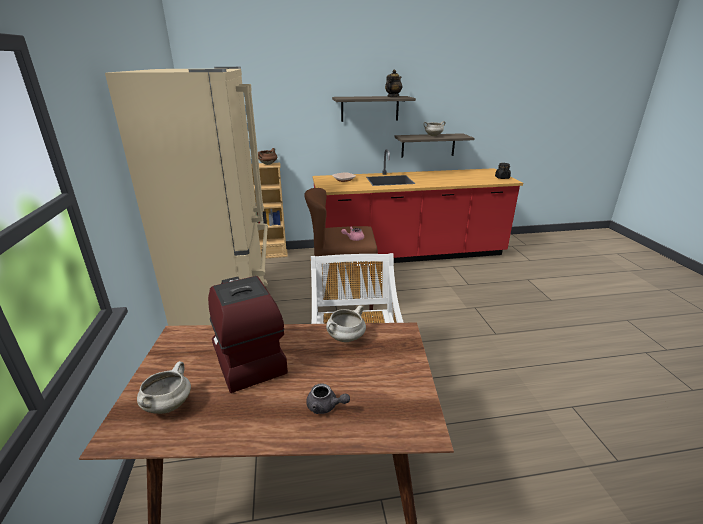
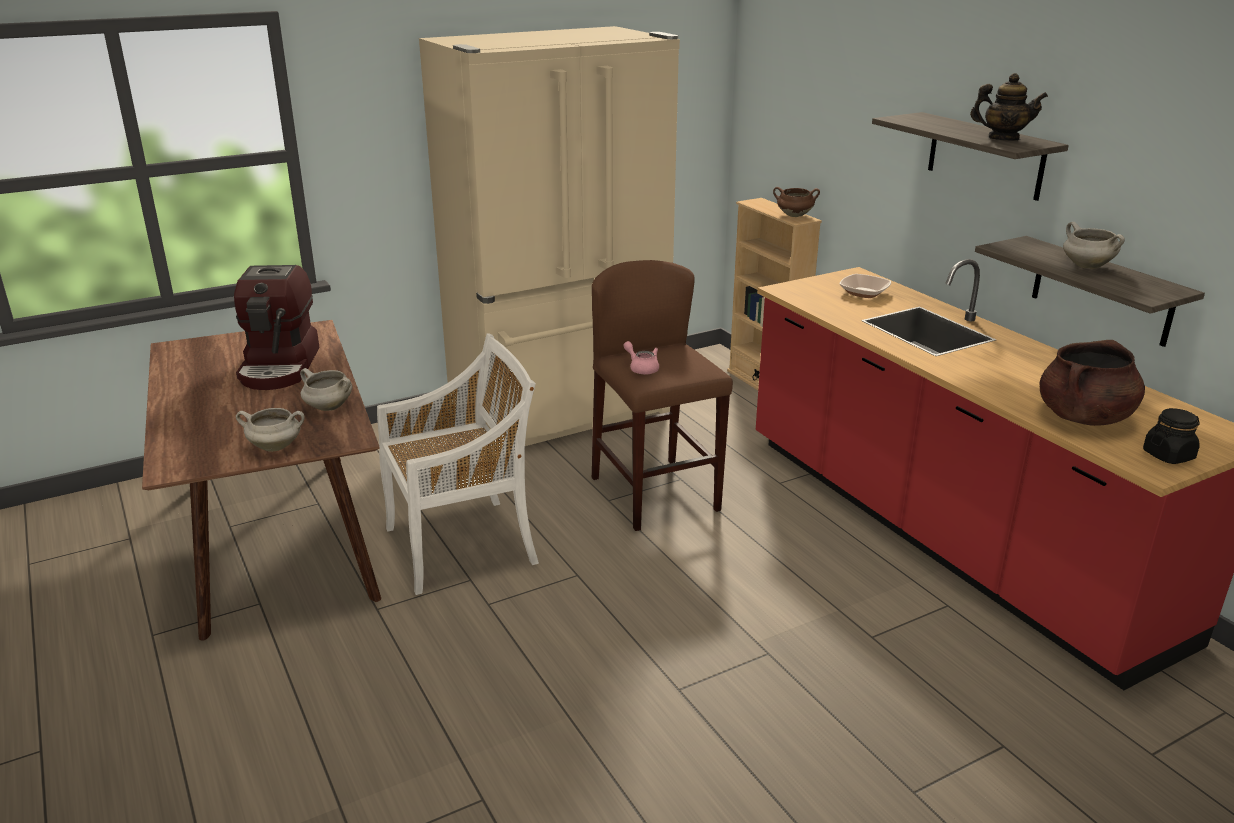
camera: 70 degrees right, 0 degrees up
(168, 405) = (208, 354): white cooking pot -> white cooking pot (276, 447)
(246, 358) = (281, 366): coffee machine -> coffee machine turned 135 degrees clockwise
(325, 406) = (206, 417): grey teapot -> none
(474, 179) = (1084, 417): none -> brown cooking pot

